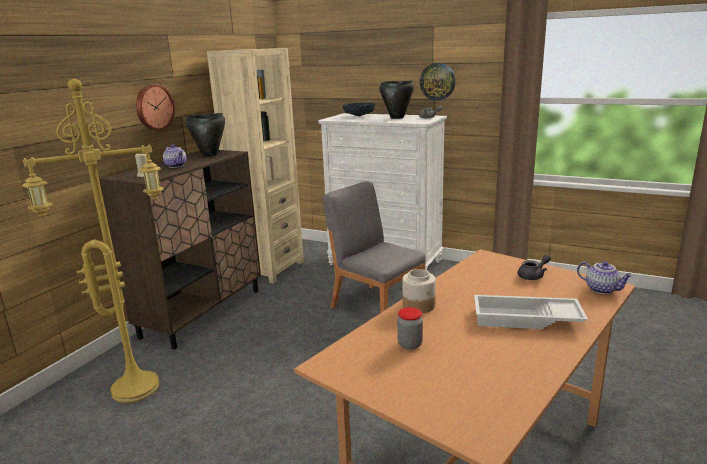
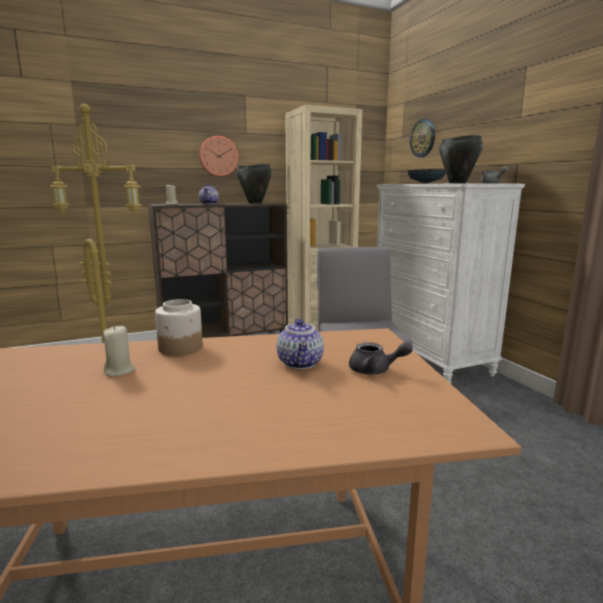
camera: 40 degrees right, 5 degrees down
(410, 344) = (74, 371): jar -> none
(432, 331) = (120, 371): none -> beige candle
(437, 81) = (522, 139): wall clock -> wall clock (423, 138)
(526, 319) = (228, 405): white tray -> none
(602, 289) = (435, 424): teapot -> teapot (301, 363)

